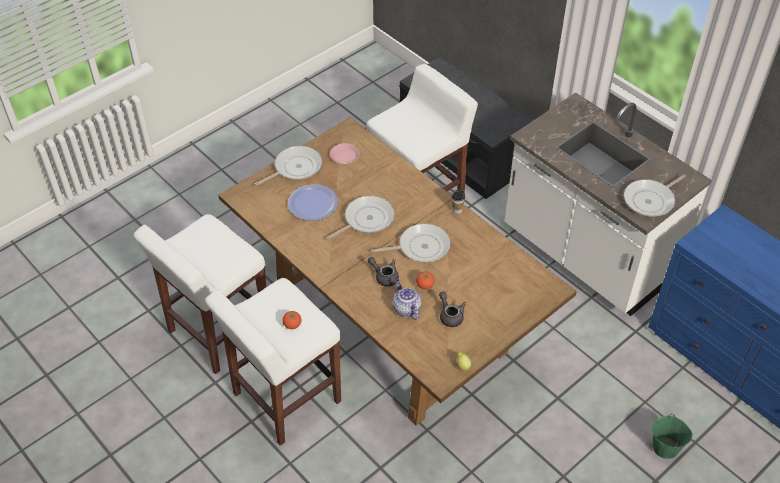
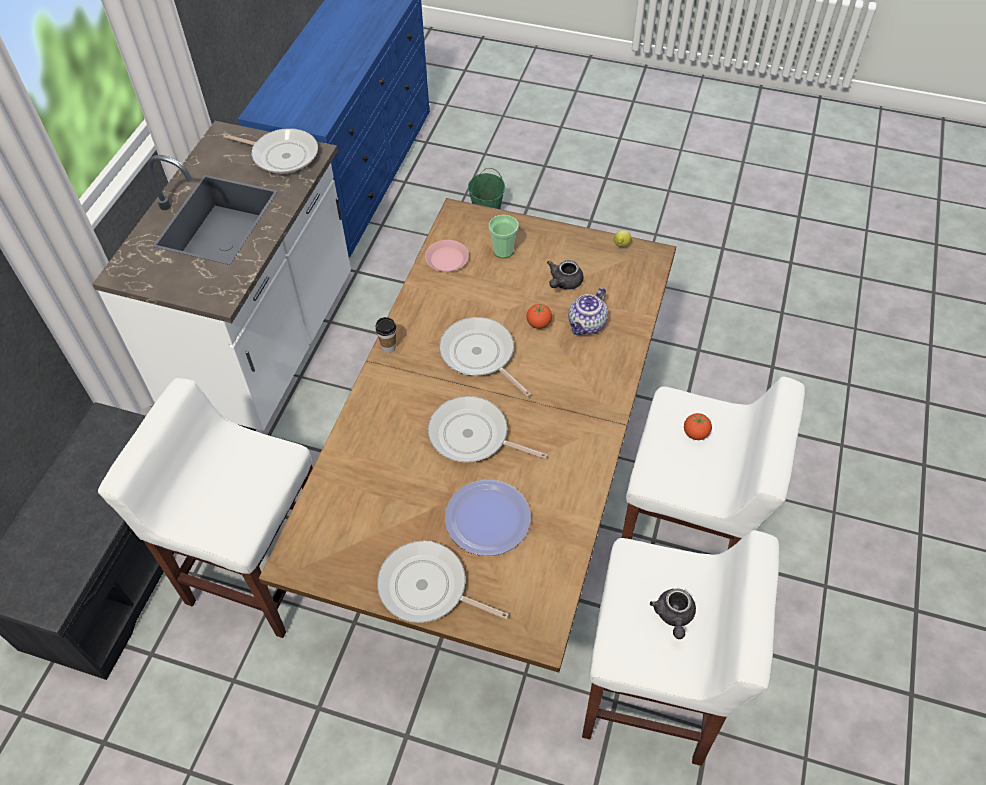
camera: 120 degrees left, 5 degrees up
(344, 156) = (359, 533): pink plate -> pink plate (446, 259)
(384, 276) = (555, 368): grey teapot -> grey teapot (673, 616)
(501, 298) = (503, 251): none -> cup

